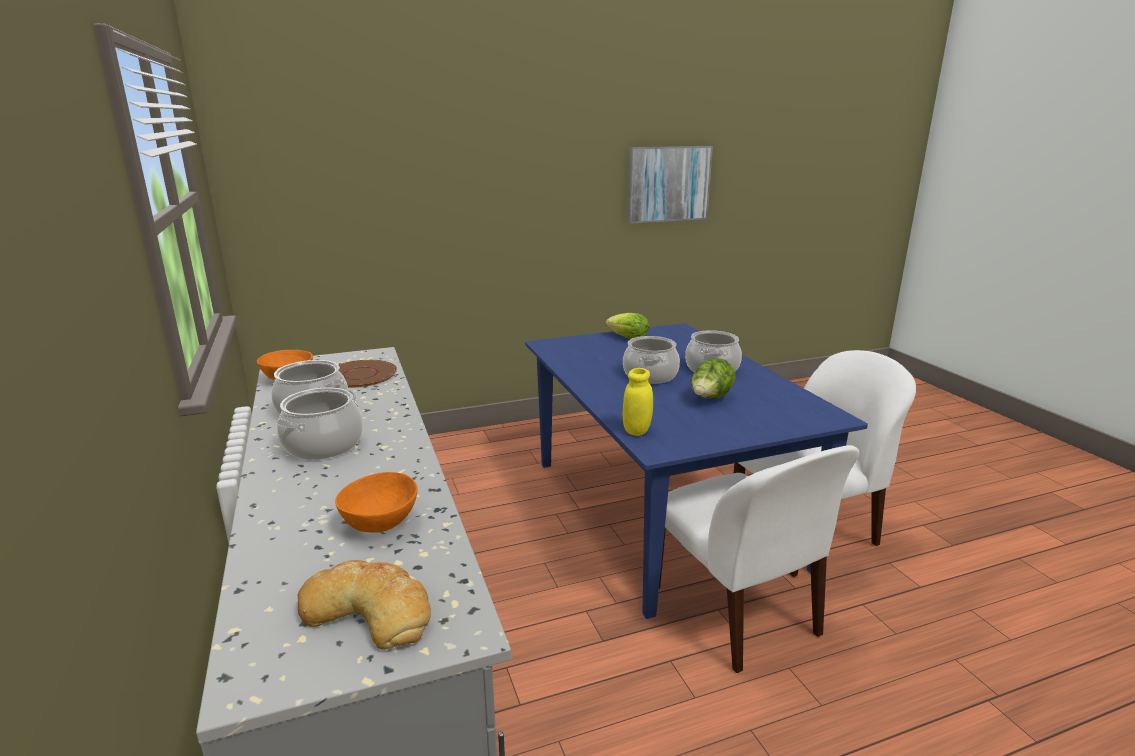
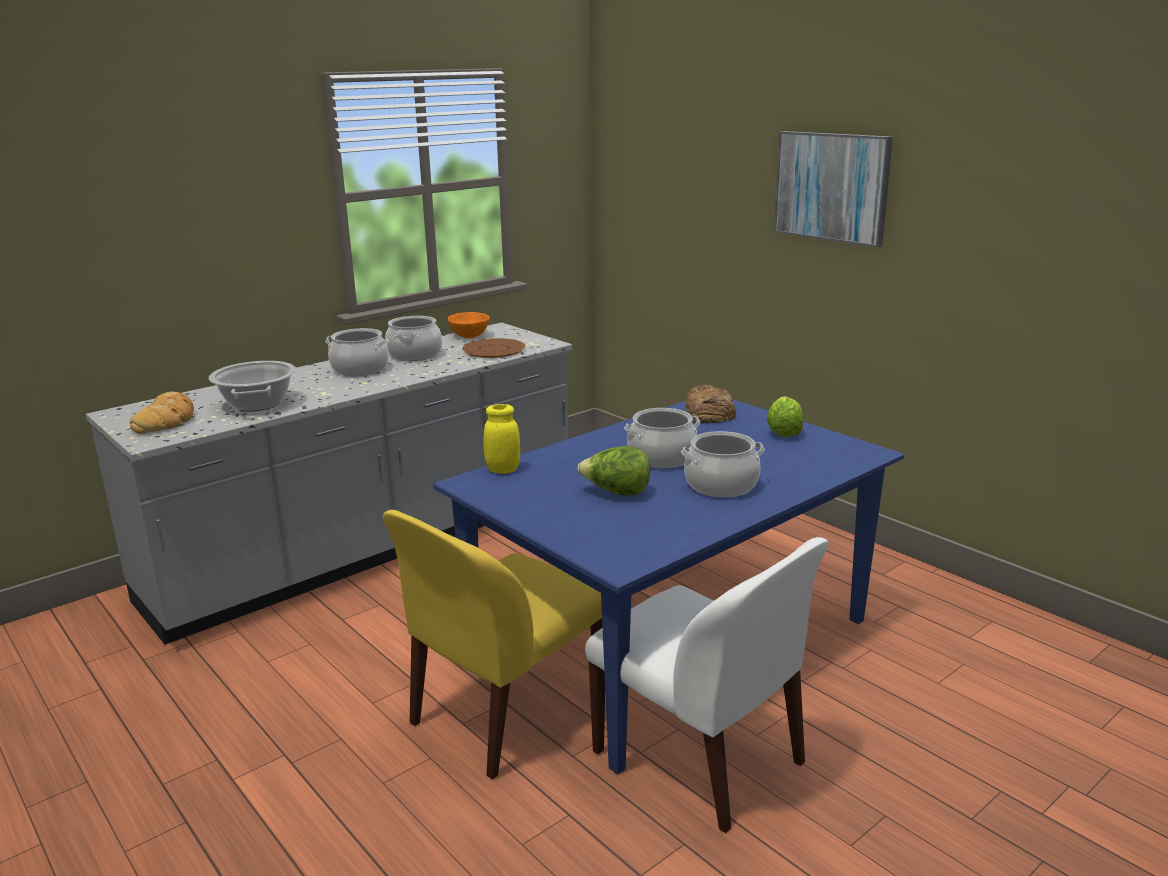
camera: 70 degrees right, 0 degrees up
(382, 523) = (257, 404): orange bowl -> cooking pot
(571, 349) = (709, 413): none -> bread
(668, 184) = (1043, 242): picture -> picture (832, 187)
(736, 613) = (504, 714): white chair -> yellow chair

